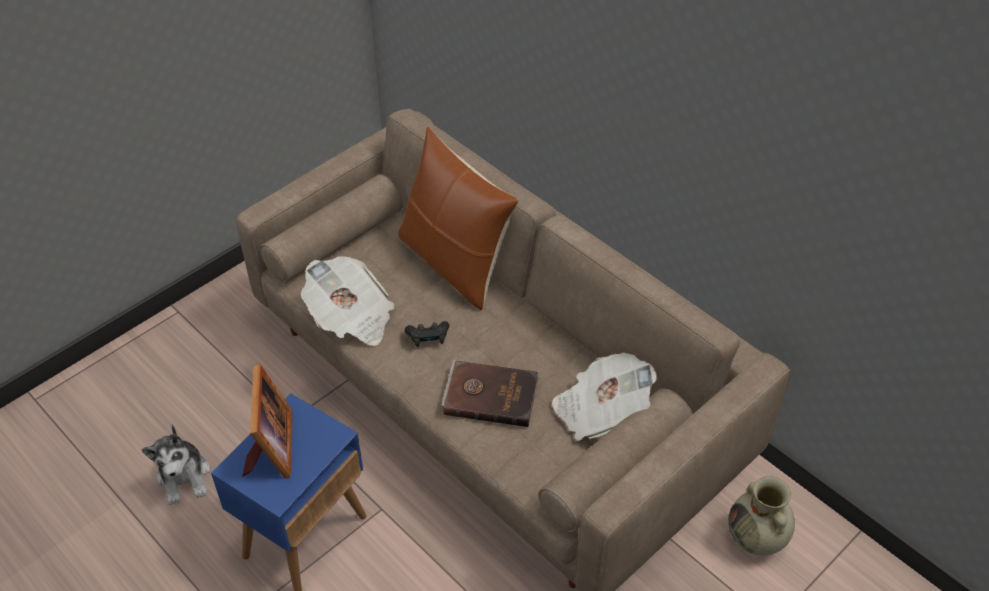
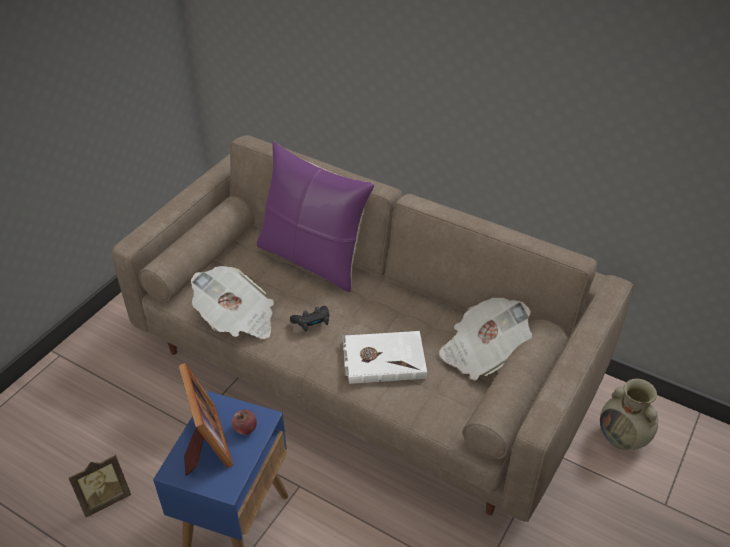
camera: 15 degrees left, 5 degrees down
(184, 476) = (105, 499): plush toy -> picture frame
(314, 441) = (245, 429): none -> apple
(454, 263) = (313, 259): brown pillow -> purple pillow
(490, 395) = (383, 359): brown book -> white book

